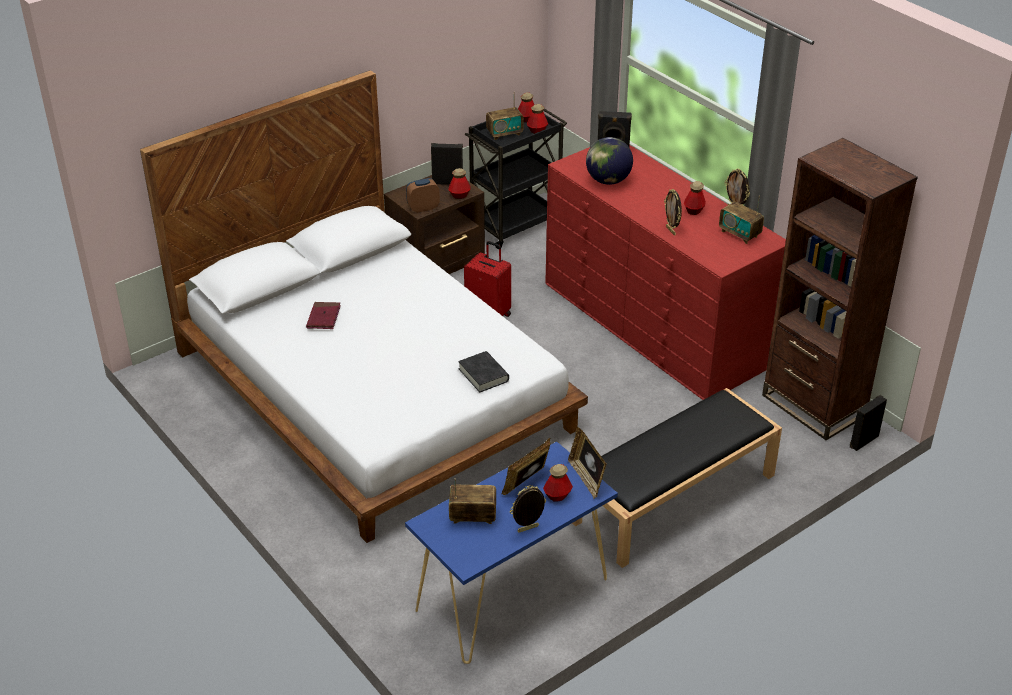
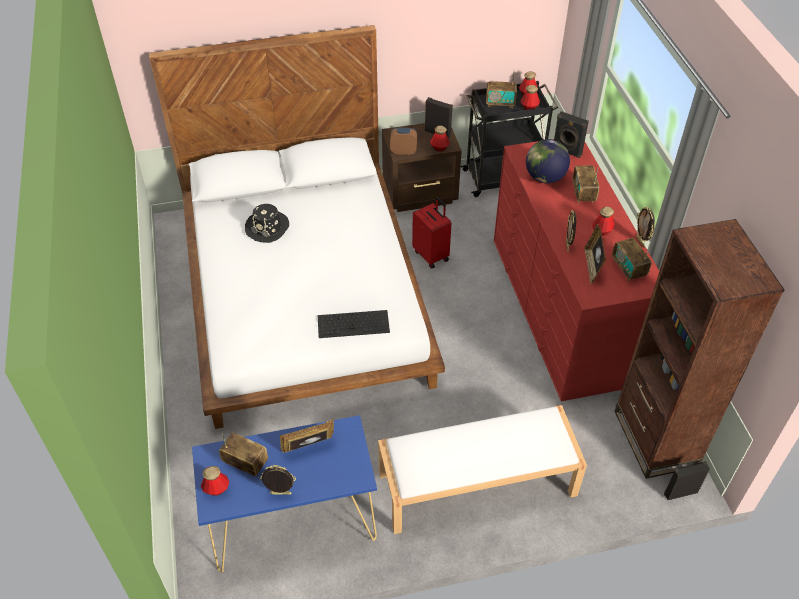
camera: 25 degrees right, 10 degrees up
(323, 317) = (267, 227): red book -> black hat
(483, 375) = (354, 323): black book -> keyboard
(557, 495) = (325, 470): bottle -> bottle (216, 489)
(587, 478) = (360, 462): picture frame -> picture frame (592, 267)
(654, 184) = (583, 194): none -> radio
(673, 499) = (476, 484): black bench -> white bench

